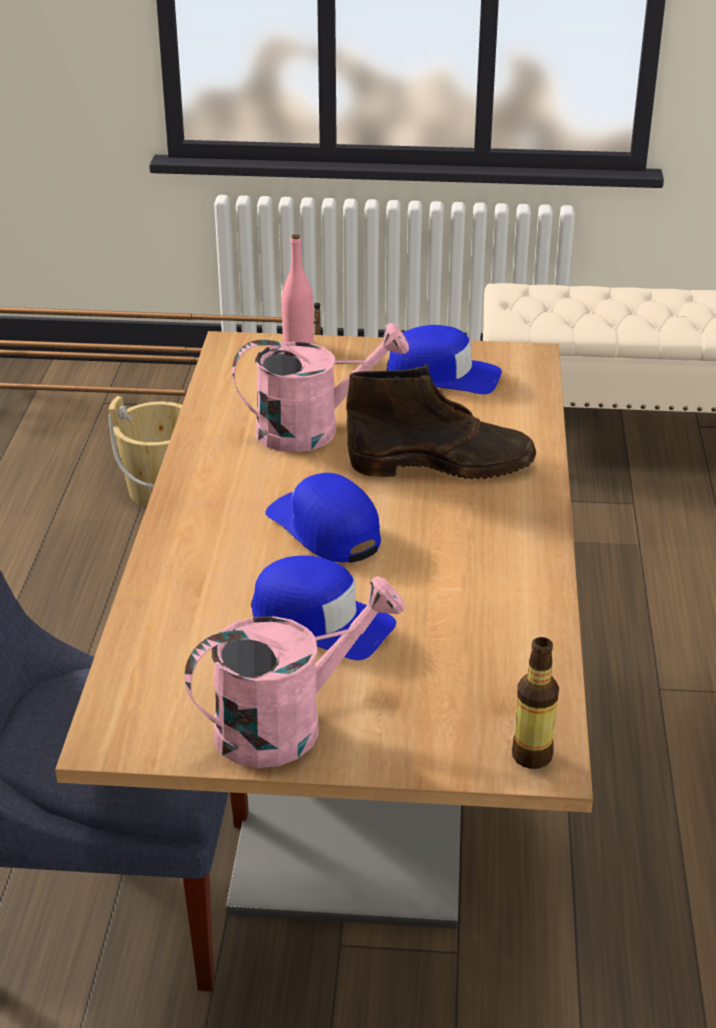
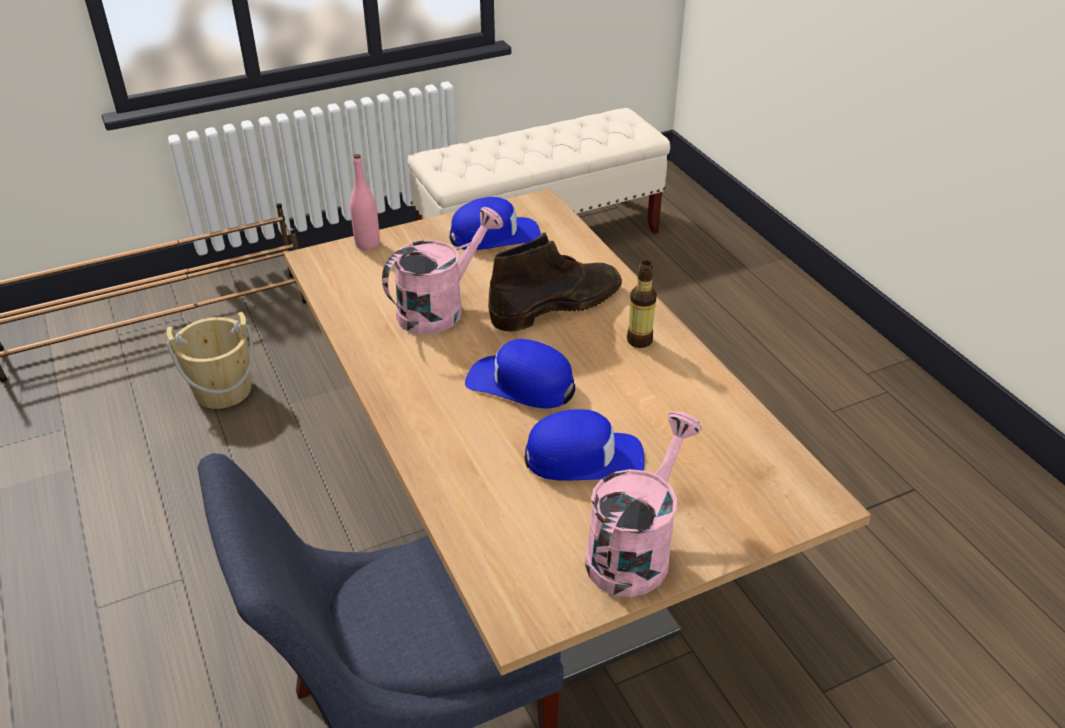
camera: 30 degrees left, 5 degrees up
(532, 755) = (809, 500): bottle -> bottle (639, 340)

